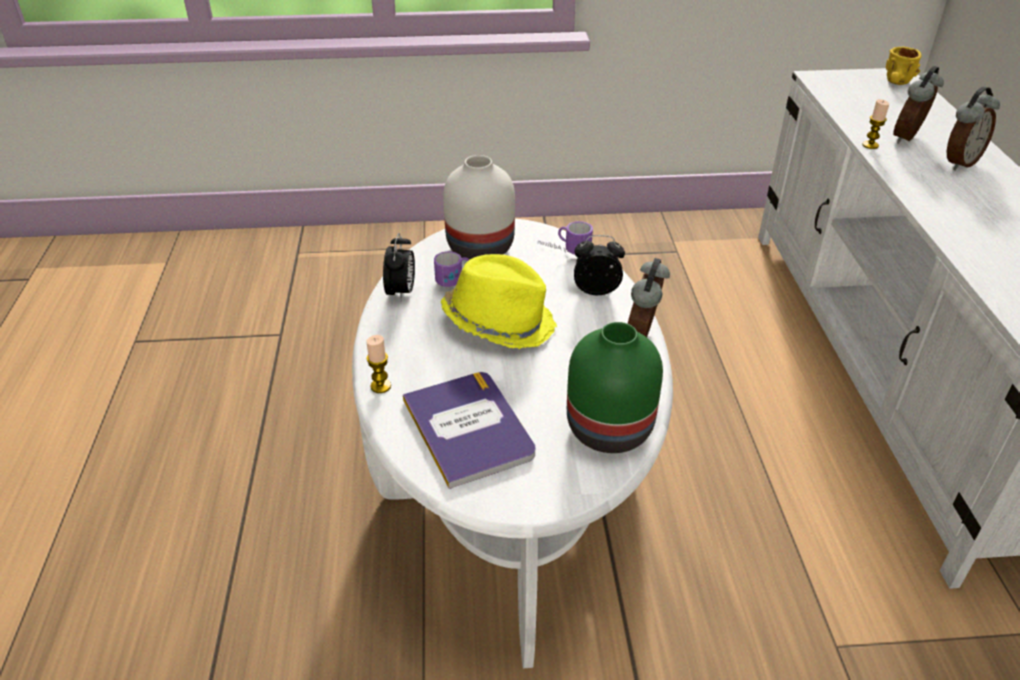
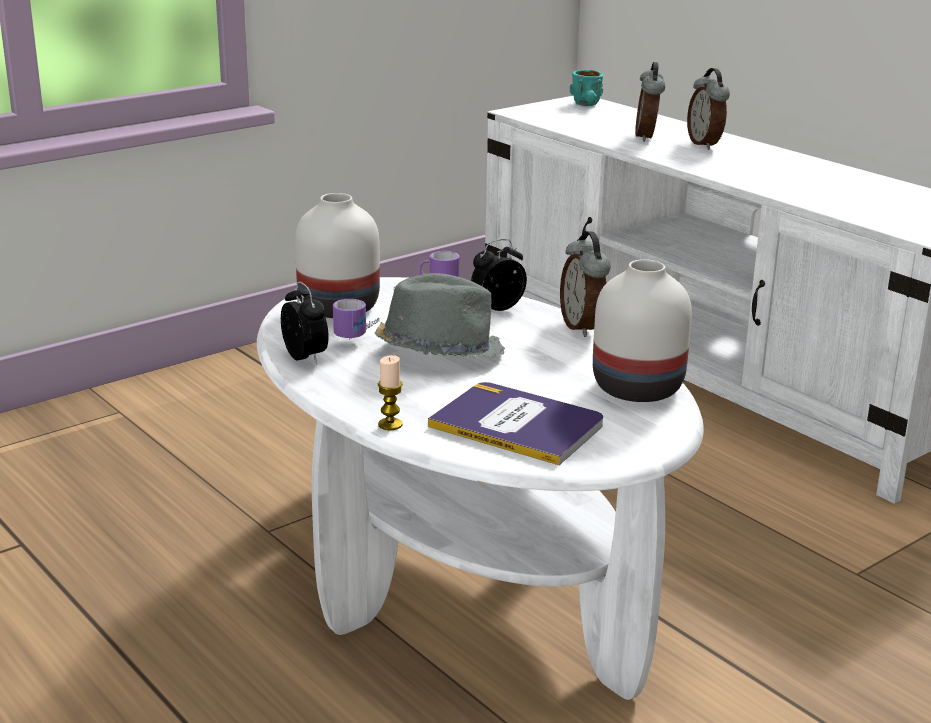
camera: 35 degrees left, 15 degrees down
(499, 322) = (438, 351): yellow hat -> grey hat
(607, 429) = (636, 389): green vase -> white vase
(870, 145) = (624, 146): candle -> none
(897, 84) = (589, 105): yellow mug -> turquoise mug
(959, 162) = (705, 144): alarm clock -> alarm clock turned 150 degrees clockwise

